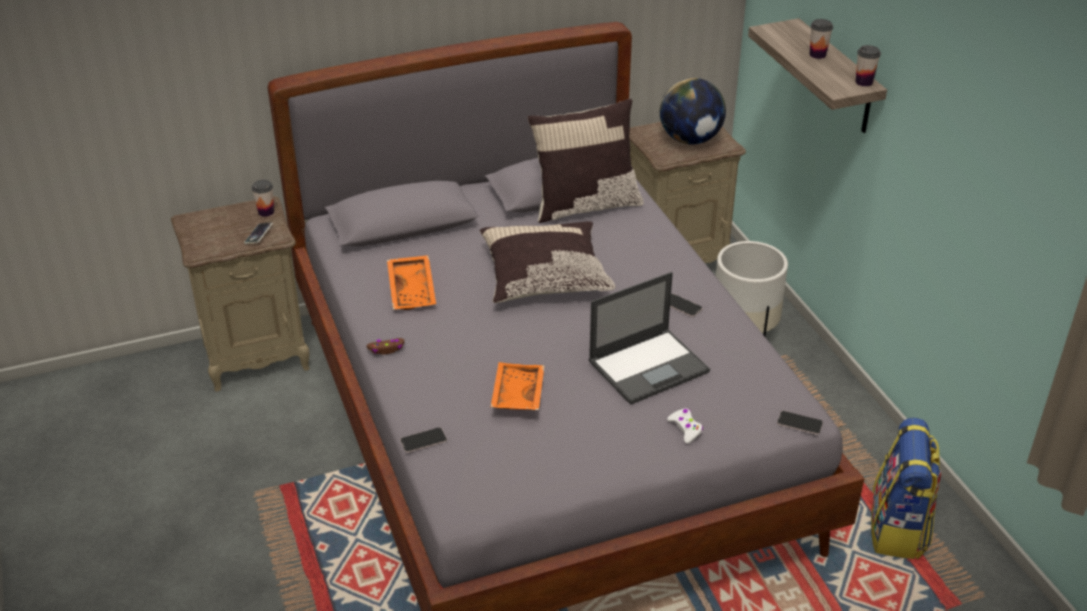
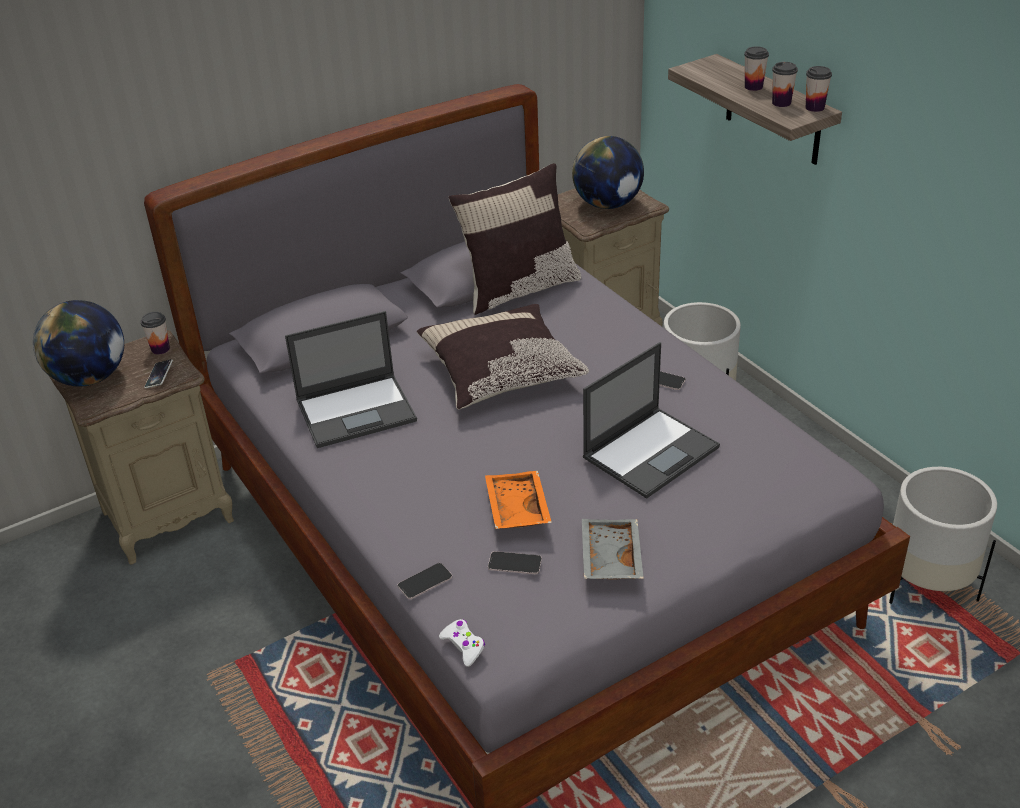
camera: 10 degrees left, 0 degrees up
(203, 227) = (90, 377): none -> globe
(386, 349) = (348, 482): brown game controller -> none
(413, 290) = (357, 410): orange tray -> laptop
(581, 448) = (609, 558): none -> grey tray
(685, 429) = (717, 515): white game controller -> white game controller (463, 646)
(799, 423) = (836, 487): phone -> phone (514, 563)
(835, 73) = (781, 103): none -> cup
(898, 529) = (927, 584): backpack -> white planter

